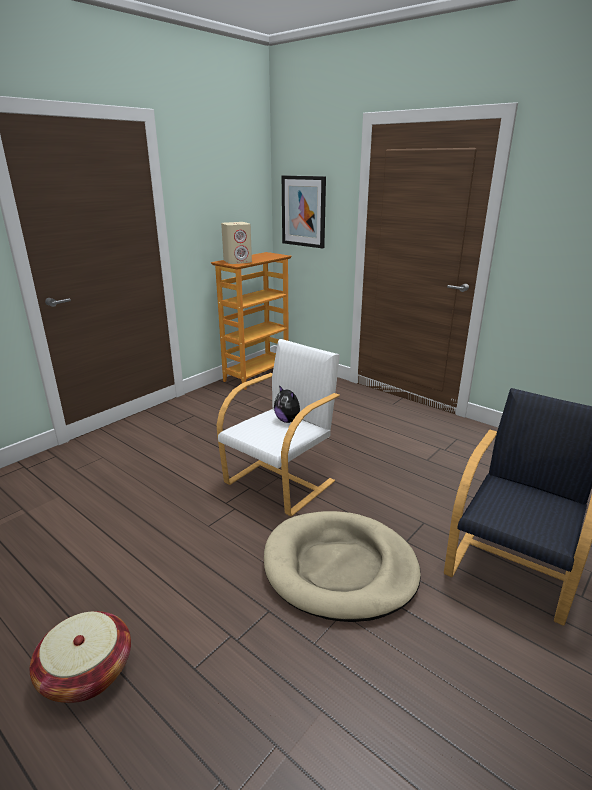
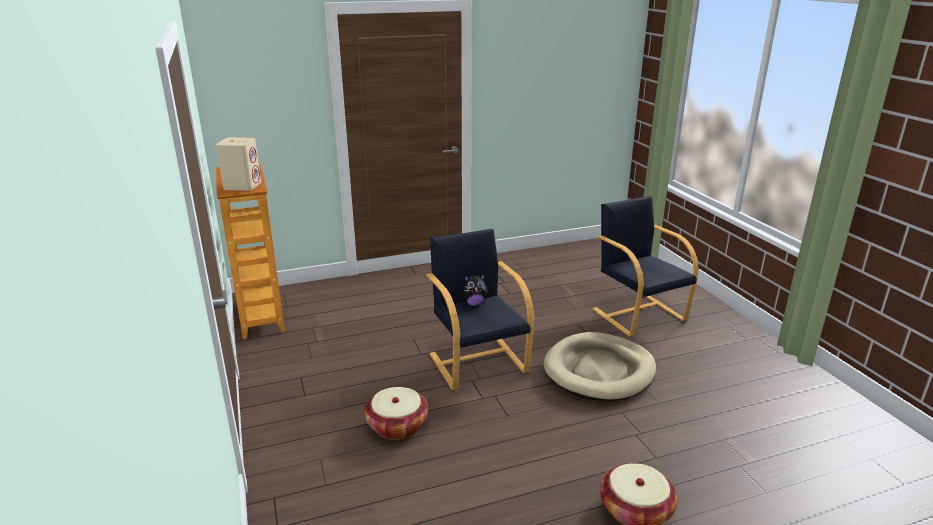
camera: 60 degrees left, 0 degrees up
(158, 474) = (397, 426): none -> basket
(281, 481) = (478, 362): white armchair -> black armchair
(303, 211) = (256, 110): picture -> none

